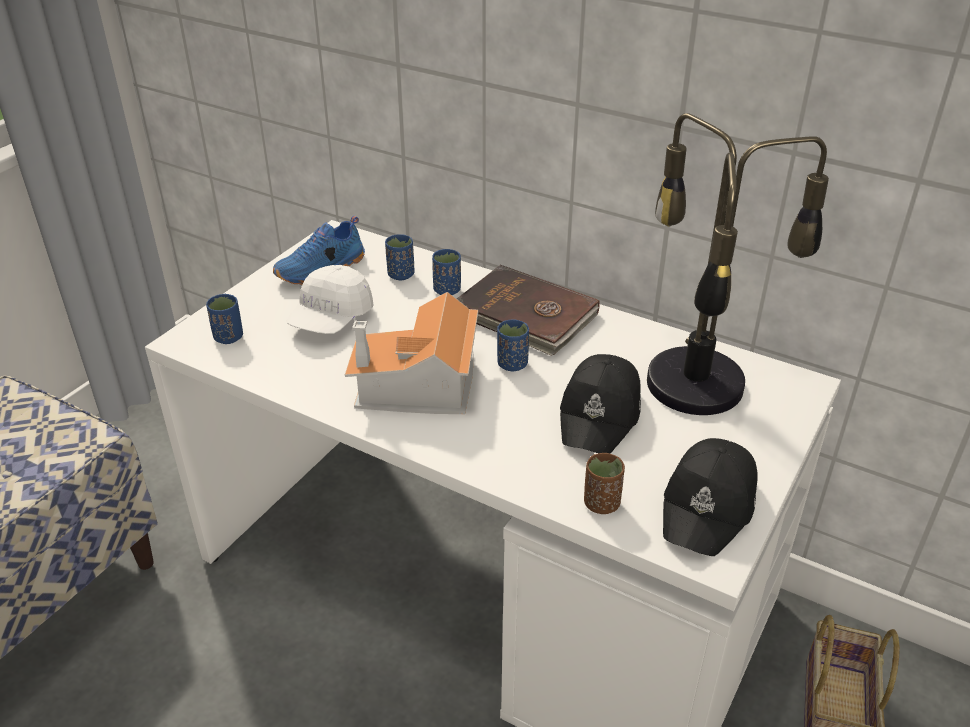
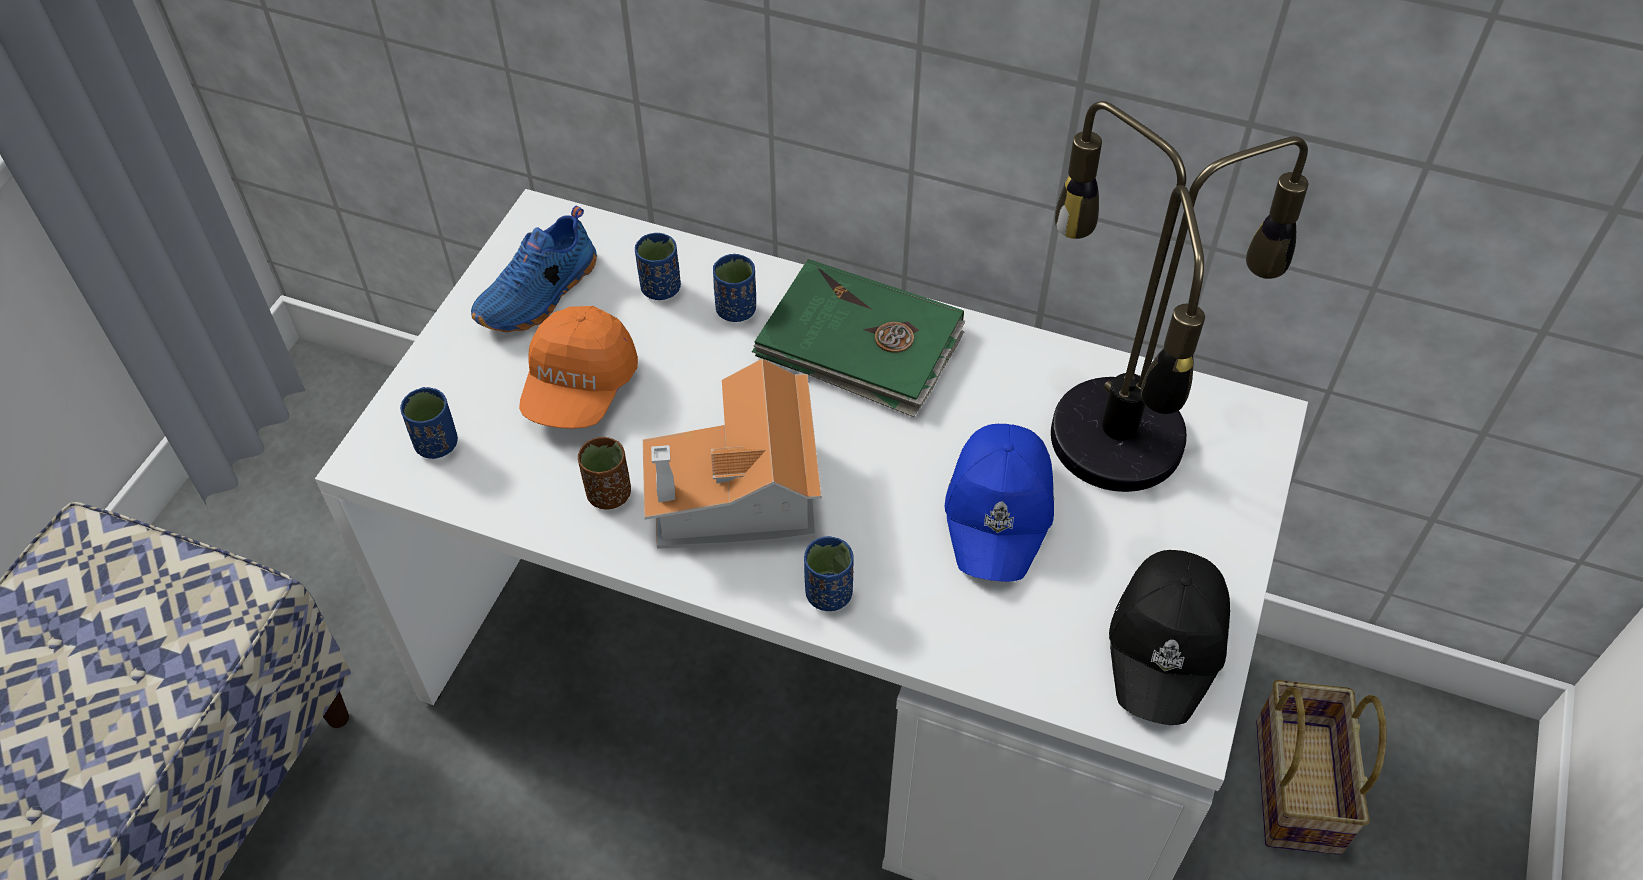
camera: 10 degrees left, 15 degrees up
(331, 319) = (579, 388): white cap -> orange cap
(512, 364) = (861, 437): blue cup -> blue cup (828, 593)
(525, 315) = (860, 344): brown book -> green book
(601, 414) = (1000, 510): black cap -> blue cap
(601, 503) = (1029, 660): brown cup -> brown cup (609, 494)

